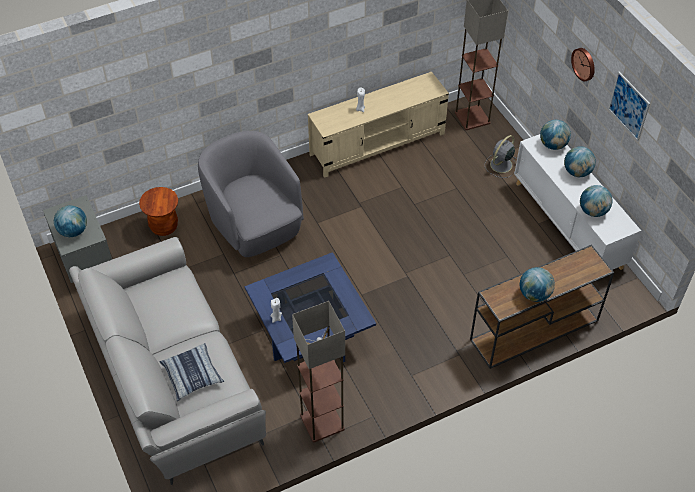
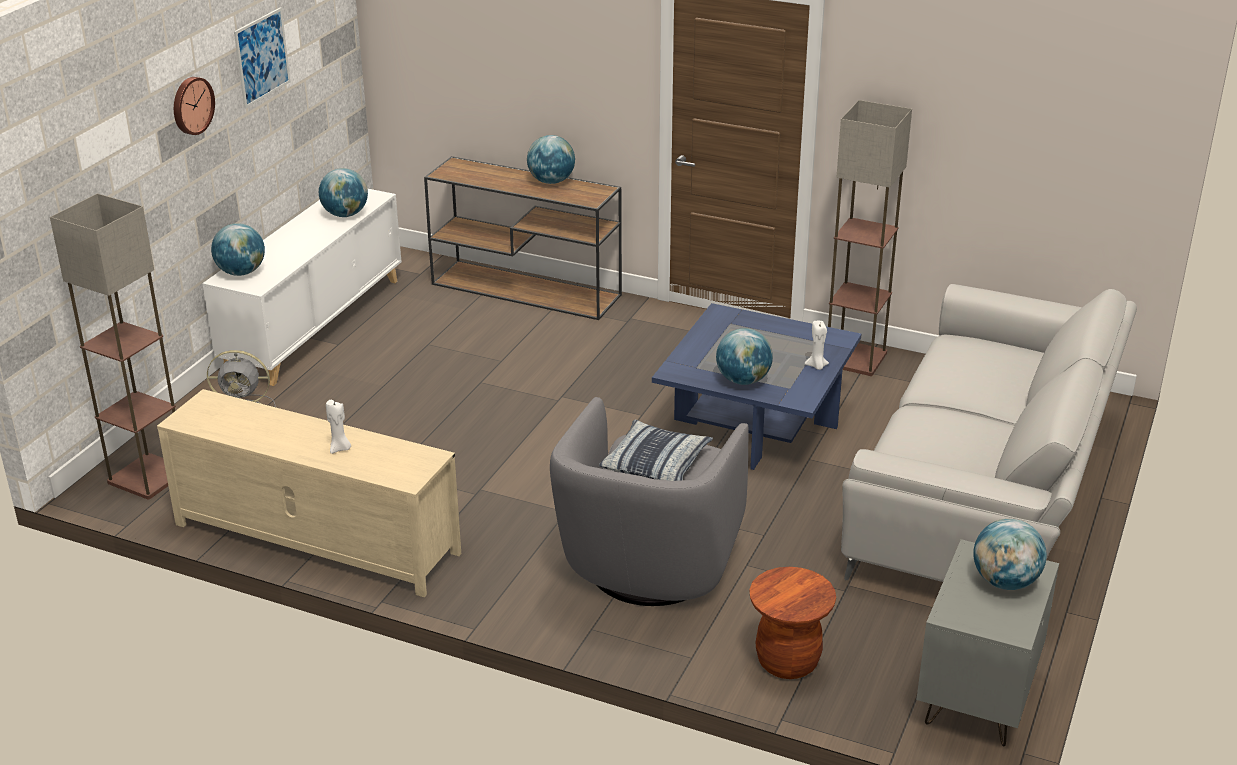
camera: 130 degrees left, 20 degrees down
(192, 375) = (993, 370): pillow -> pillow (656, 463)
(577, 172) = (281, 243): globe -> globe (743, 380)

